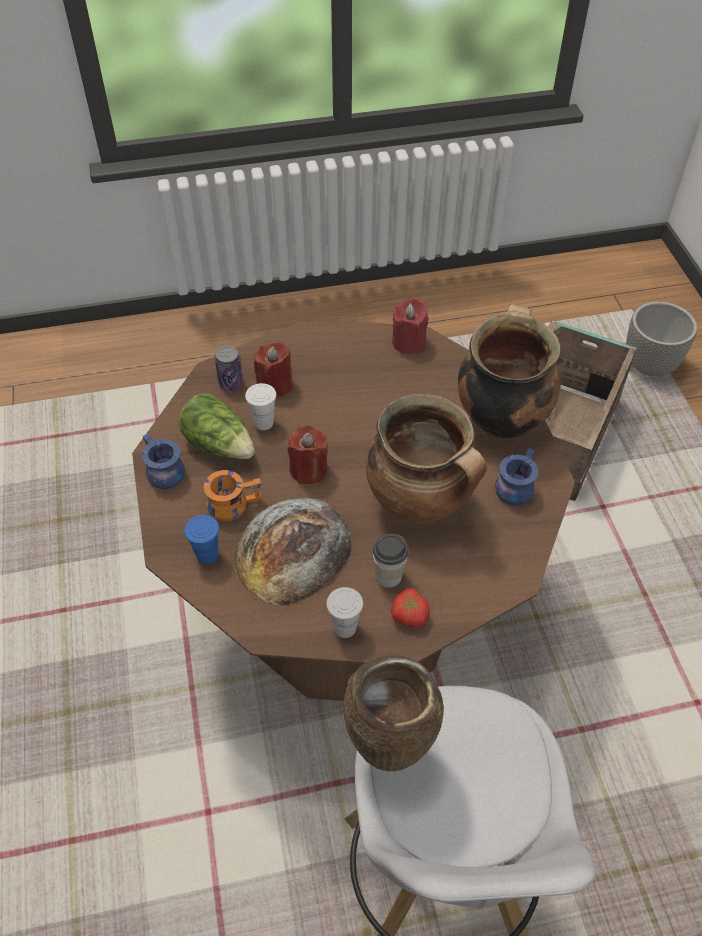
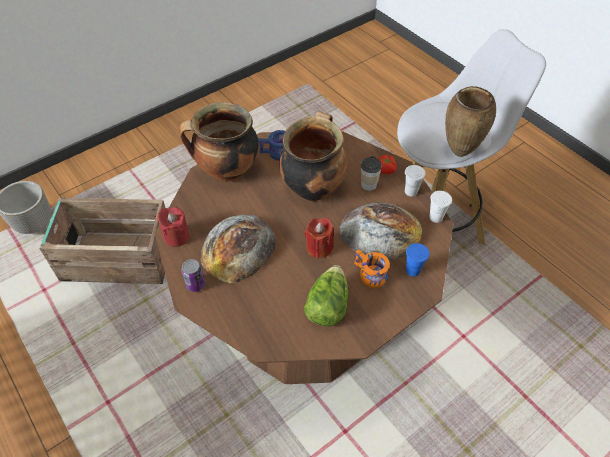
camera: 115 degrees left, 0 degrees up
(160, 472) = (371, 329): blue mug -> none
(231, 383) = (268, 326): can -> can (195, 284)
(263, 423) = (294, 288): white cup -> white cup (436, 217)
(275, 385) = (255, 297): red candle -> none
(357, 391) = (238, 247): none -> bread

